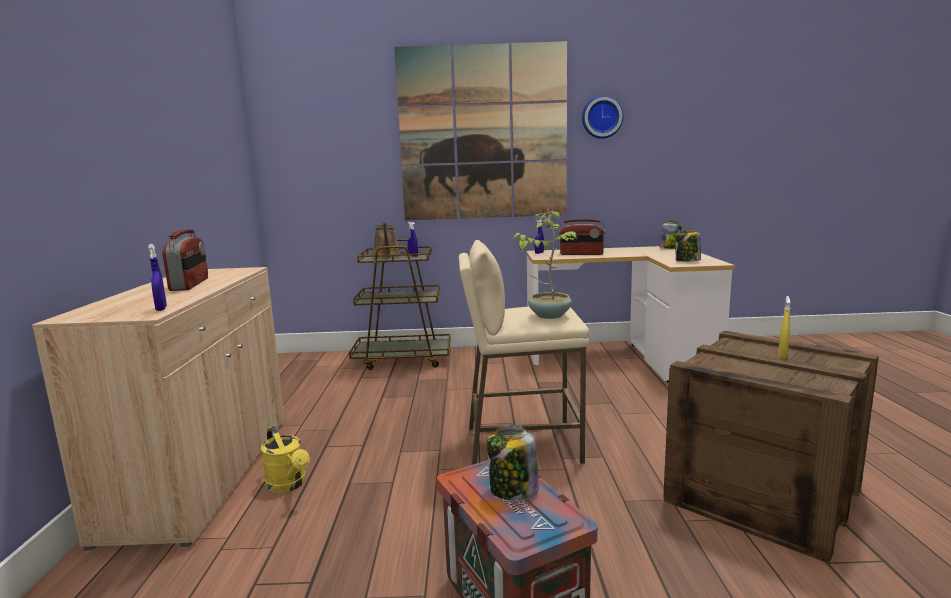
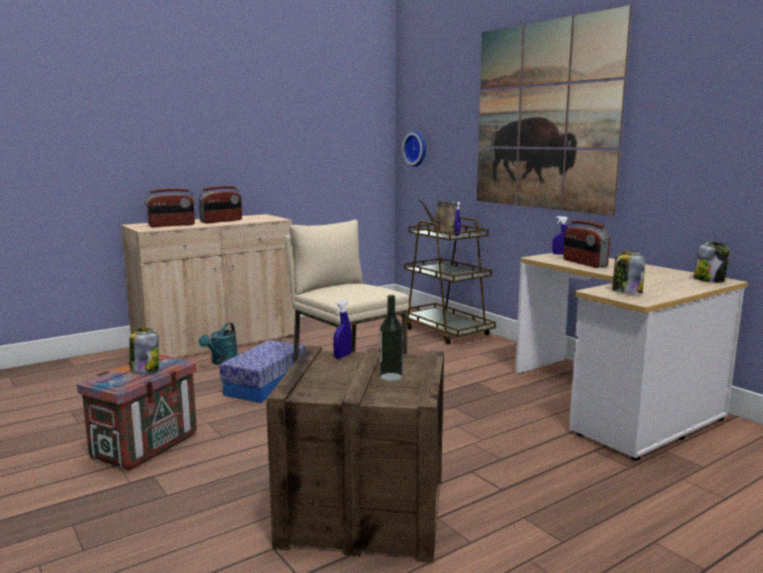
camera: 55 degrees right, 0 degrees up
(150, 303) = (172, 225): none -> radio
(161, 309) = (160, 228): blue spray bottle -> blue spray bottle (342, 356)
(289, 485) = (222, 362): yellow watering can -> turquoise watering can
(410, 473) = (266, 385): none -> storage box
(549, 315) = (348, 293): potted plant -> none
(601, 117) = (664, 97): wall clock -> wall clock (417, 148)
(782, 356) = (391, 377): yellow spray bottle -> bottle

